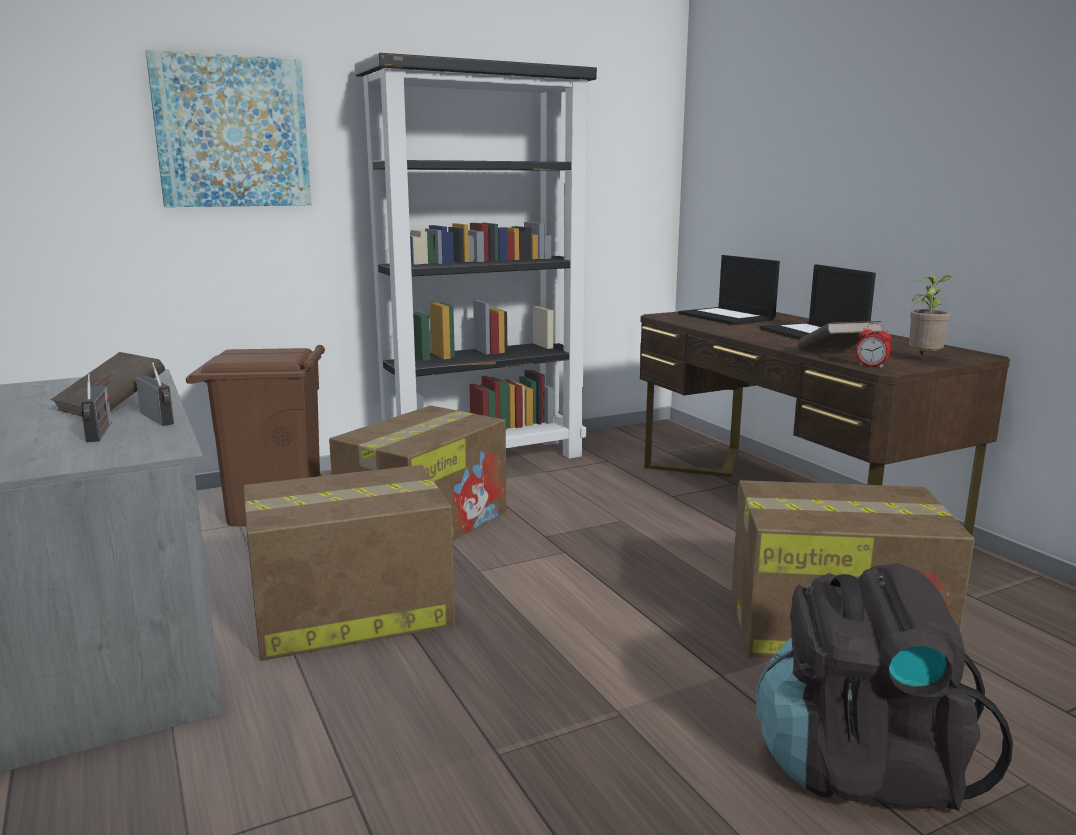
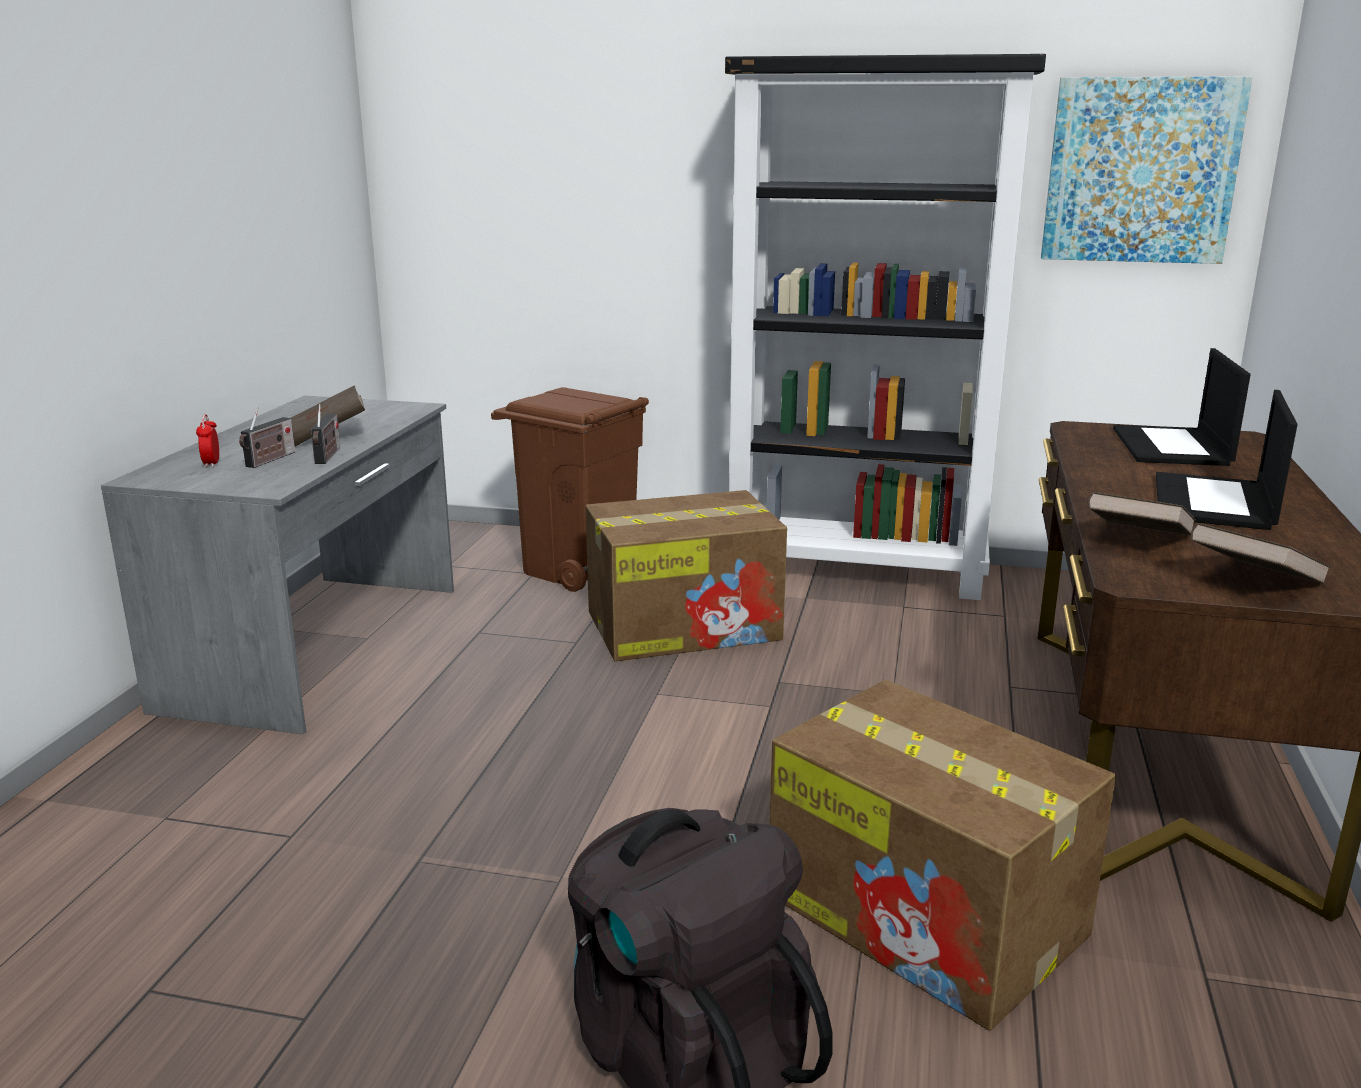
camera: 40 degrees right, 5 degrees up
(232, 132) = (606, 146): picture -> picture (1141, 171)
(349, 613) = (494, 689): cardboard box -> none
(871, 366) = (1128, 572): alarm clock -> alarm clock (211, 464)
(924, 359) = (1254, 583): potted plant -> brown book

